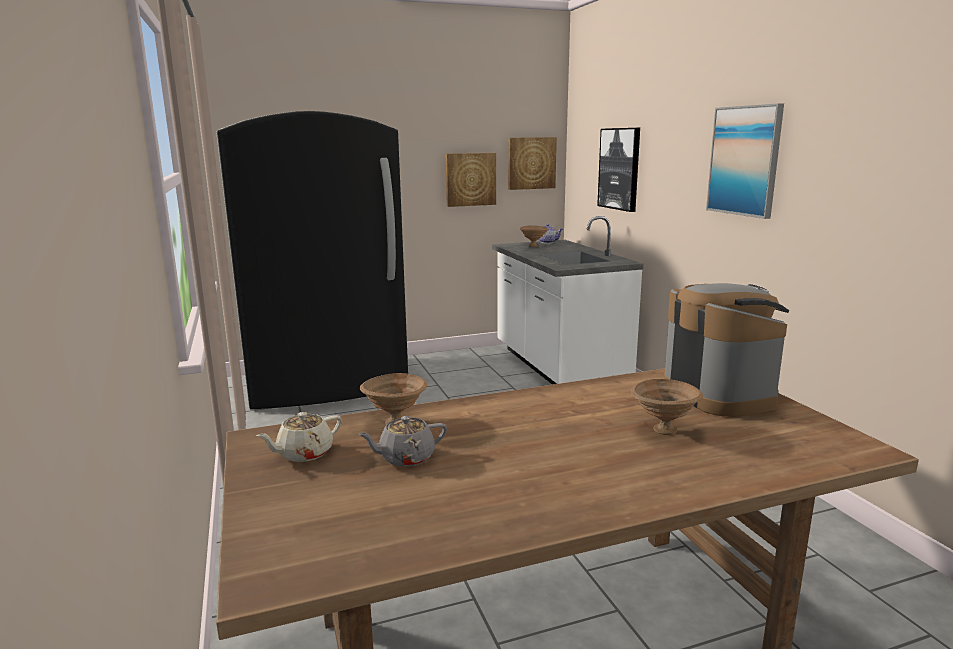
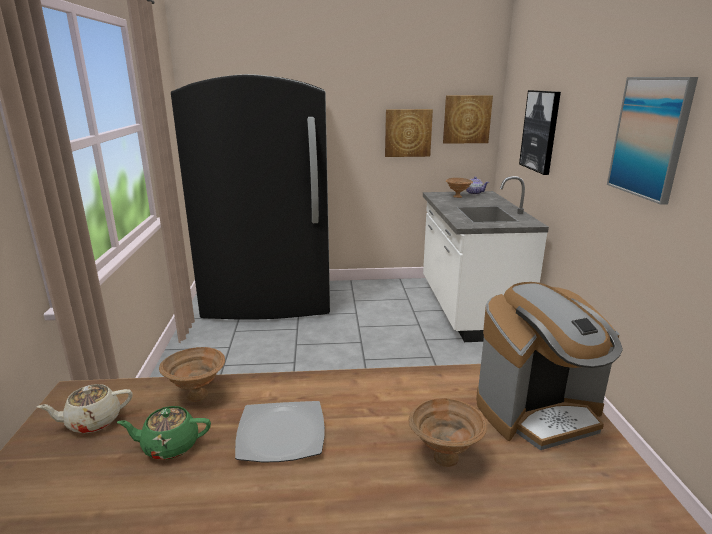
camera: 15 degrees right, 5 degrees up
(405, 458) = (169, 446): grey teapot -> green teapot
(505, 435) = (280, 433): none -> plate
(719, 394) = (538, 412): coffee machine -> coffee machine turned 75 degrees clockwise

